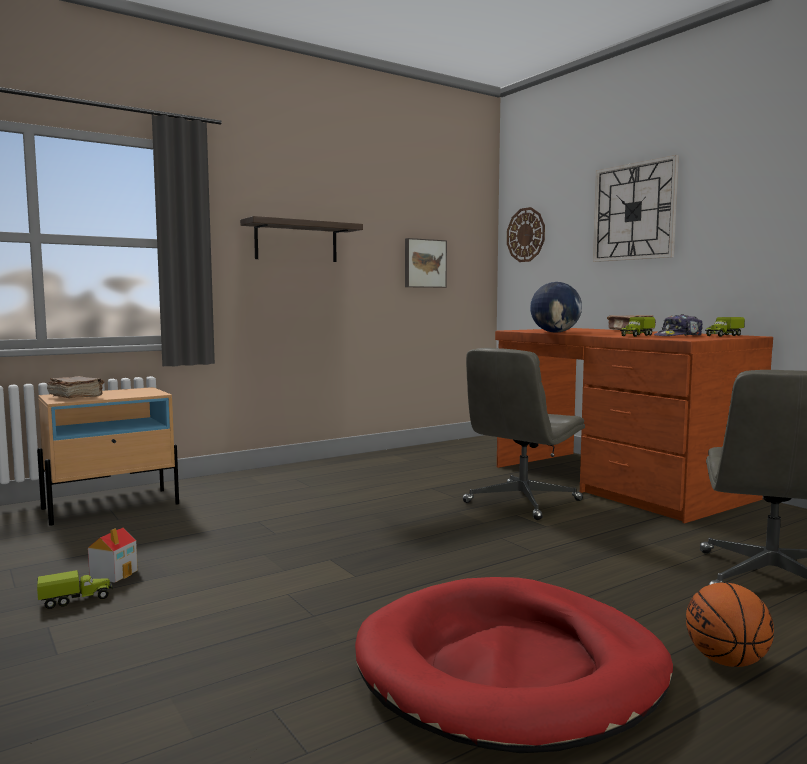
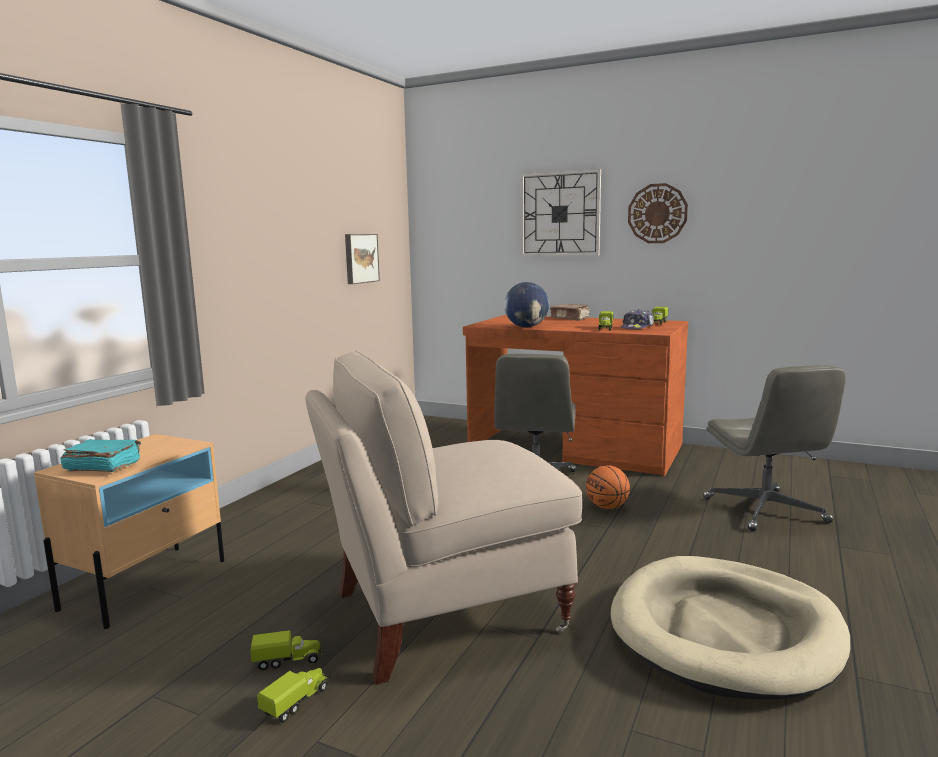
camera: 30 degrees left, 5 degrees up
(76, 397) = (102, 467): brown book -> turquoise book
(114, 574) = (288, 660): toy house -> toy truck
(270, 576) = (444, 612): none -> beige chair
(296, 242) = (259, 246): shelf -> none
(511, 669) = (725, 631): red dog bed -> beige dog bed
(526, 235) = (443, 227): wall clock -> wall clock (657, 213)
(726, 661) = (819, 580): basketball -> basketball (607, 507)

